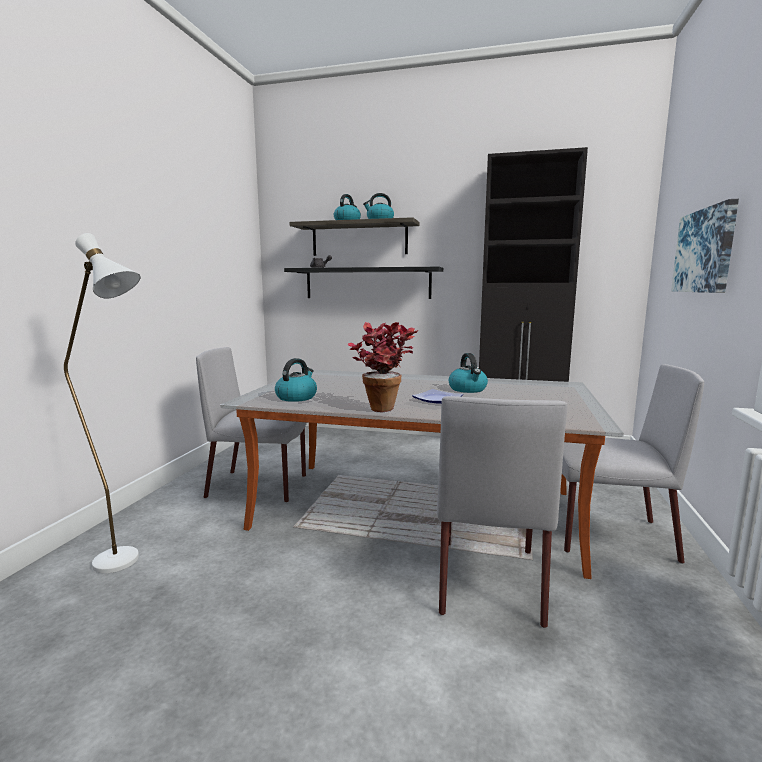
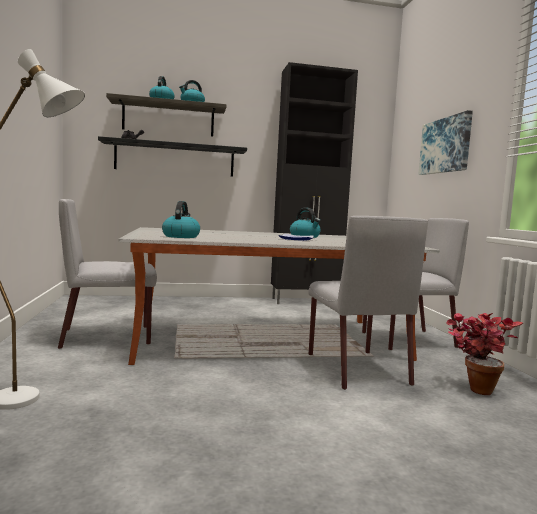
camera: 25 degrees left, 5 degrees down
(382, 407) = (265, 241): potted plant -> potted plant (474, 387)

